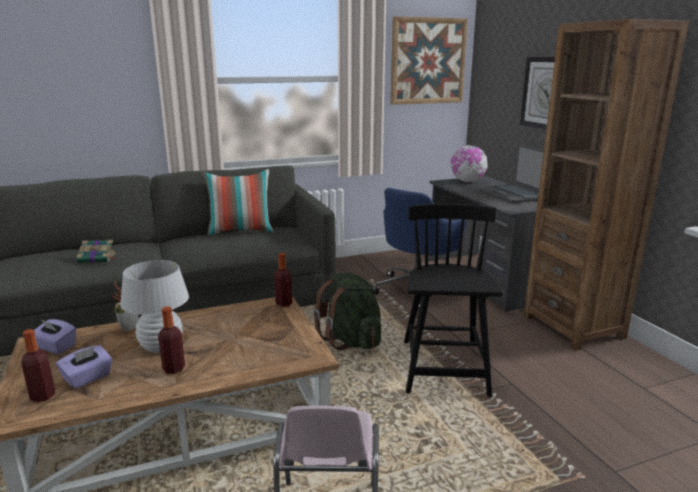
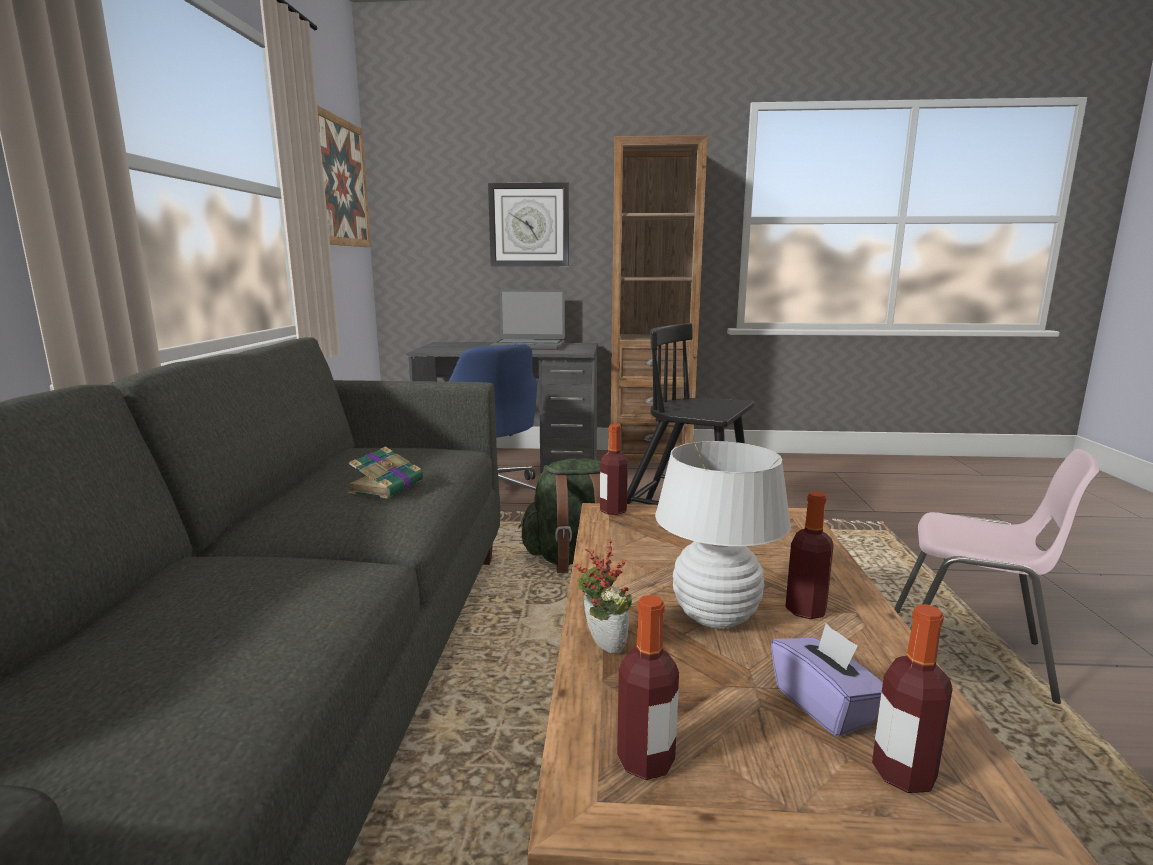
camera: 65 degrees left, 5 degrees down
(55, 347) = (646, 761): purple tissue box -> bottle
(98, 258) = (244, 611): book -> book (387, 486)
(240, 231) = (326, 470): pillow -> none
(467, 181) = (445, 347): globe -> none

